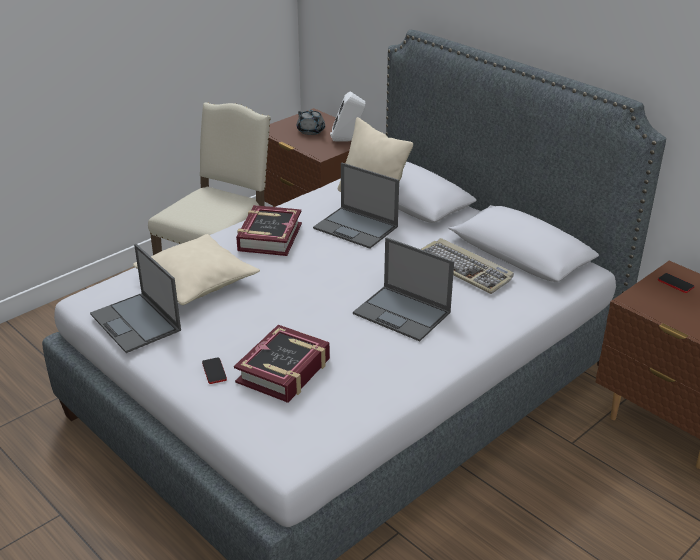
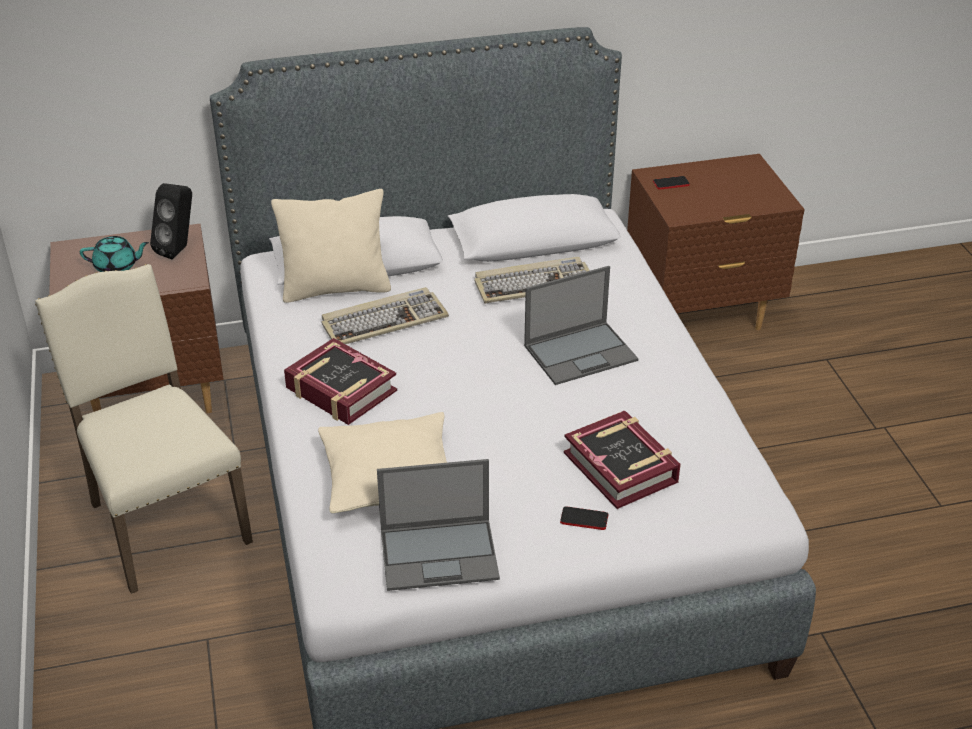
camera: 60 degrees left, 5 degrees up
(311, 131) = (117, 266): grey teapot -> turquoise teapot
(348, 141) = (179, 249): white speaker -> black speaker
(356, 228) = (384, 320): laptop -> keyboard

